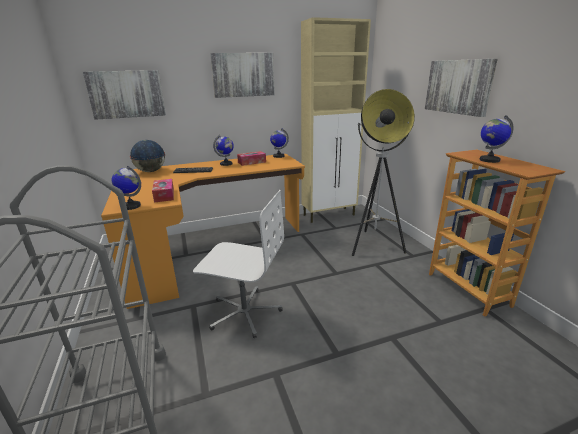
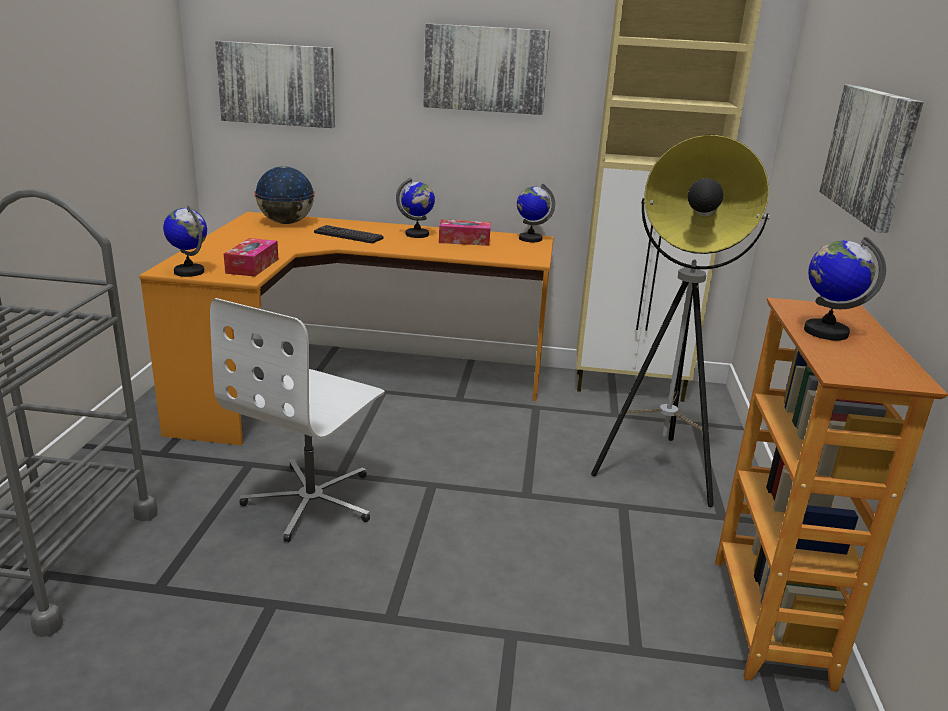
camera: 25 degrees right, 0 degrees up
(244, 312) = (312, 501): white office chair -> white office chair turned 75 degrees clockwise

